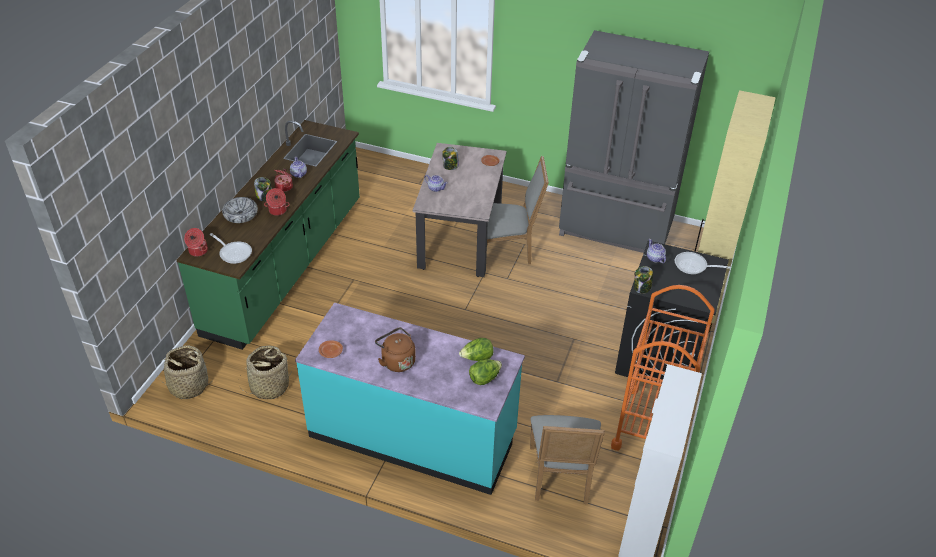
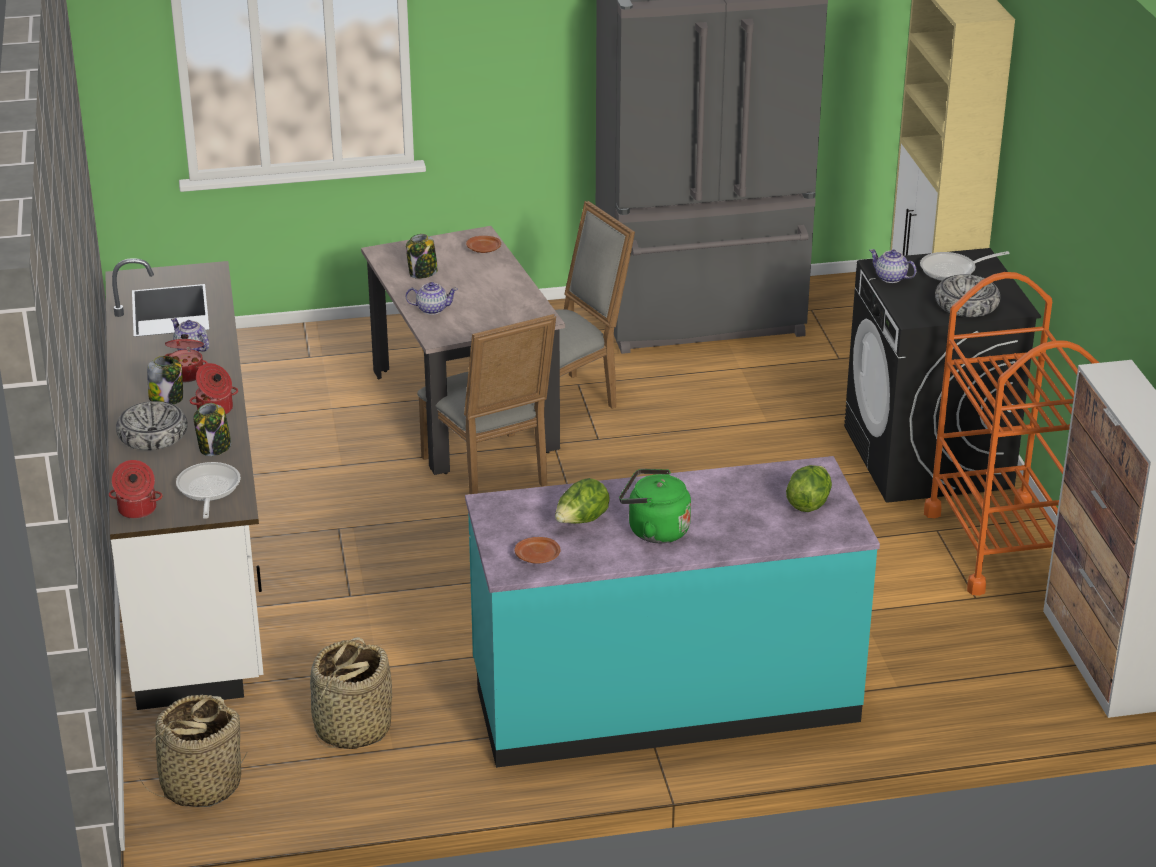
camera: 30 degrees left, 10 degrees down
(234, 253) = (208, 490): frying pan -> frying pan turned 105 degrees counterclockwise
(287, 266) = (194, 551): green counter -> white counter
(396, 361) = (654, 530): brown kettle -> green kettle
(477, 358) = (770, 483): lettuce -> lettuce (581, 521)
(561, 478) = (940, 660): grey chair -> grey chair (491, 473)
(642, 288) = (912, 318): jar -> jar (214, 447)
(680, 291) = (966, 305): none -> bowl

